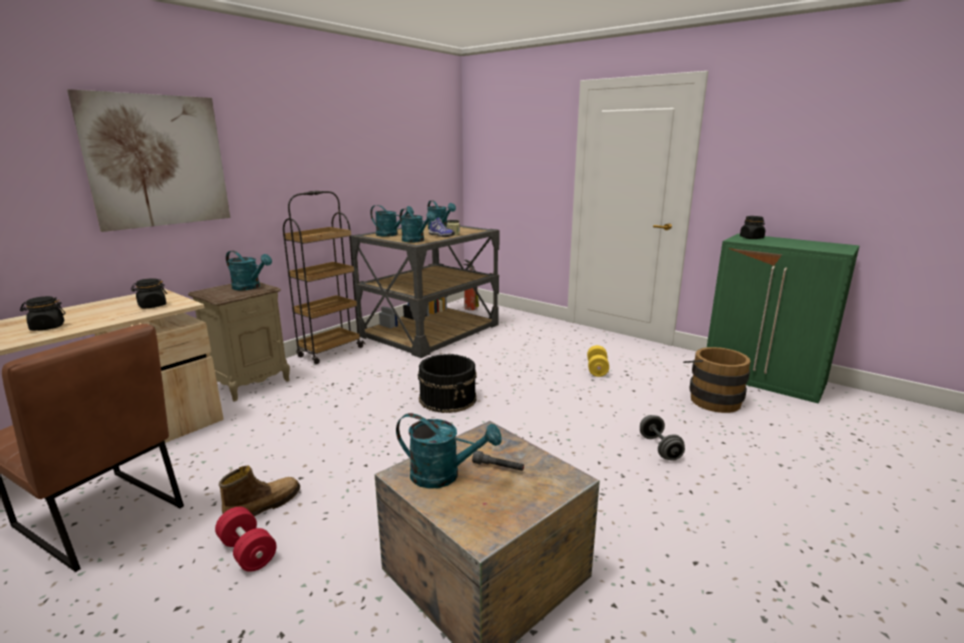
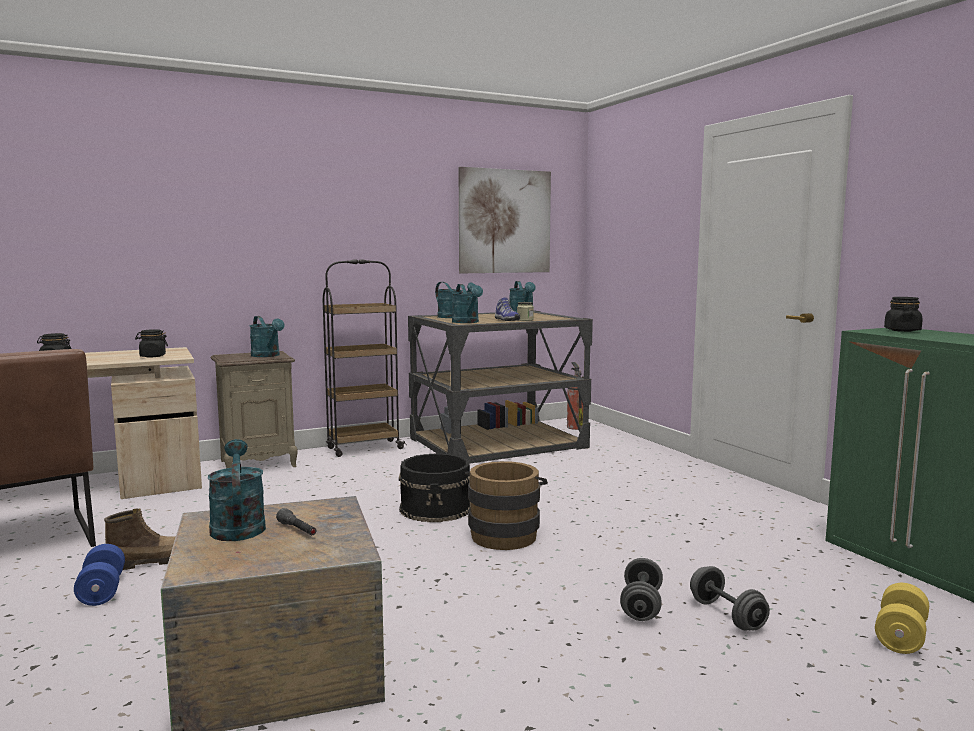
camera: 25 degrees right, 10 degrees down
(157, 161) = (199, 222): picture -> picture (505, 221)
(247, 552) = (102, 591): red dumbbell -> blue dumbbell
(443, 475) = (237, 525): turquoise watering can -> turquoise watering can turned 150 degrees counterclockwise
(597, 369) = (664, 511): yellow dumbbell -> yellow dumbbell (900, 636)
(709, 442) = (727, 615): none -> grey dumbbell
(712, 399) = (800, 571): brown bucket -> brown bucket (505, 534)

